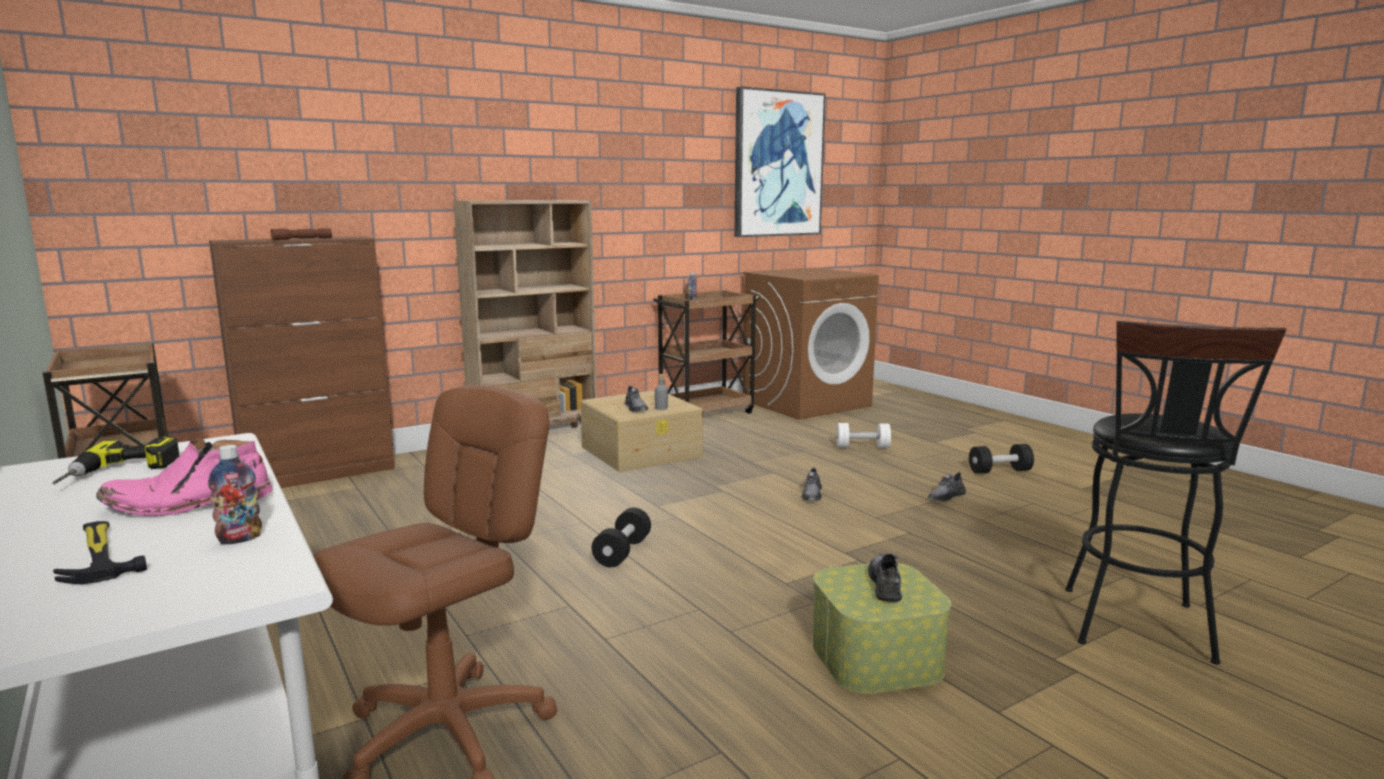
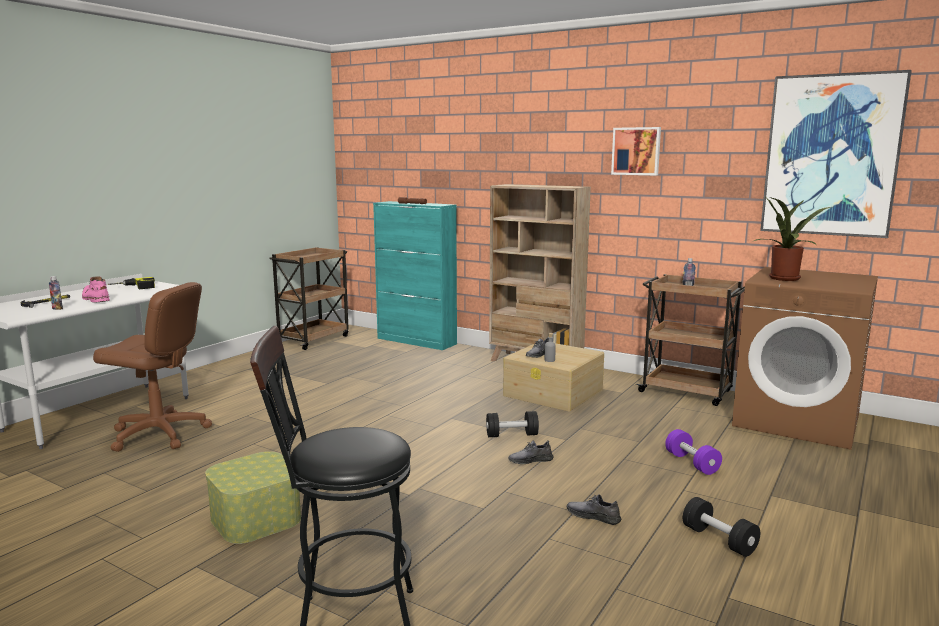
camera: 65 degrees right, 0 degrees up
(320, 474) = (417, 341): brown cabinet -> turquoise cabinet
(617, 156) = (636, 151): none -> picture
(622, 552) = (366, 424): black dumbbell -> black dumbbell (512, 435)
(805, 275) = (786, 279): none -> potted plant
(862, 447) = (691, 463): white dumbbell -> purple dumbbell
(885, 584) = (259, 471): grey shoe -> none

